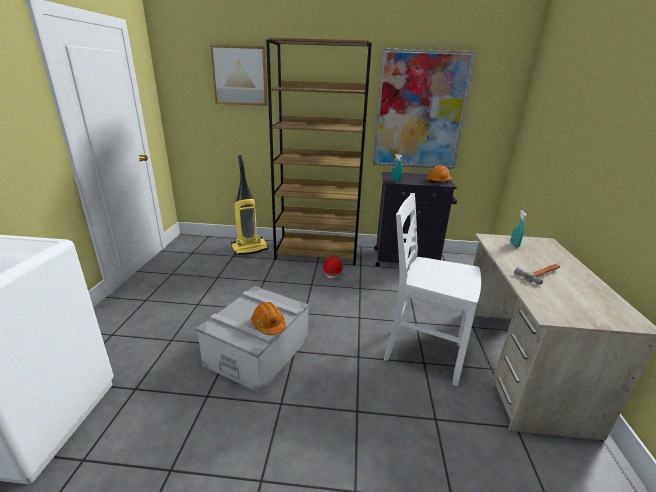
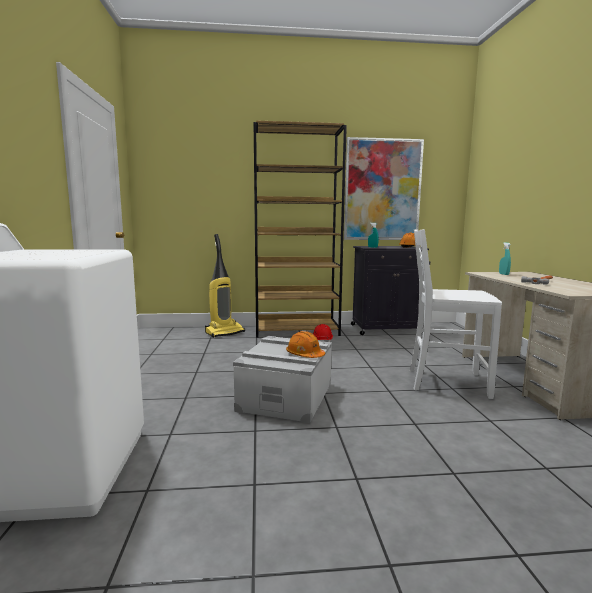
camera: 10 degrees left, 15 degrees down
(240, 76) = (216, 161): picture -> none

